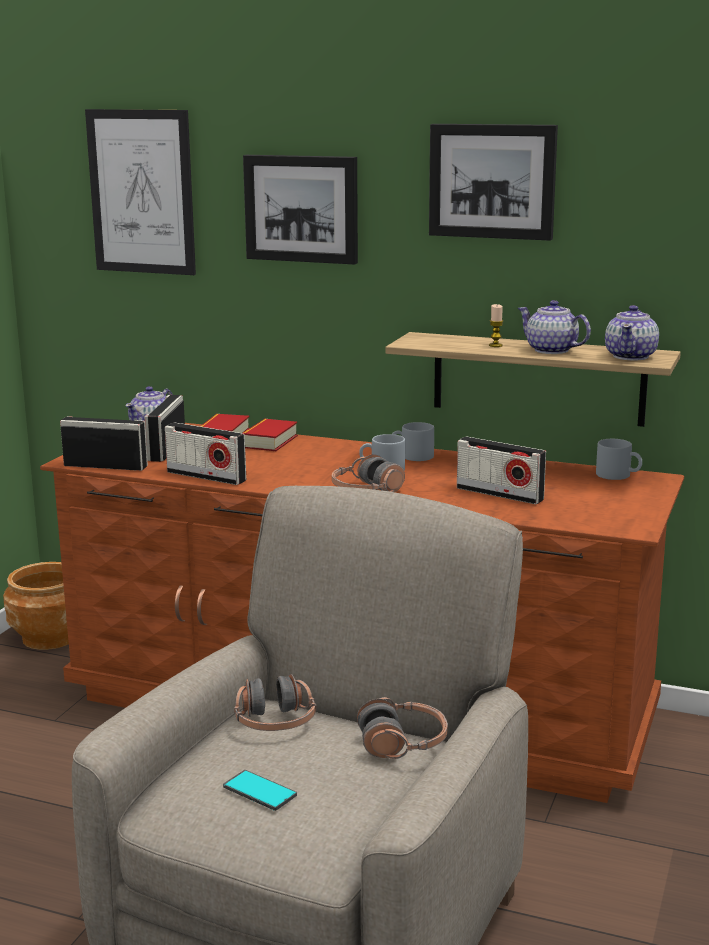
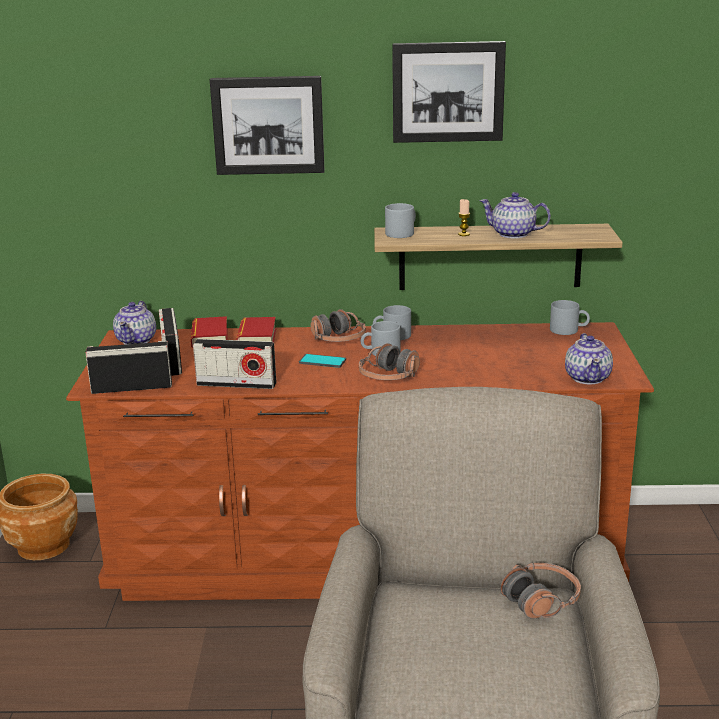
camera: 20 degrees left, 5 degrees up
(141, 192) = (100, 118): picture -> none
(259, 791) = (468, 675): phone -> phone (322, 361)
(275, 722) = (423, 605): headphones -> headphones (338, 340)
(431, 338) = (402, 232): none -> grey mug
(499, 494) = (497, 362): radio -> none
(631, 356) = (580, 233): teapot -> teapot (588, 378)

